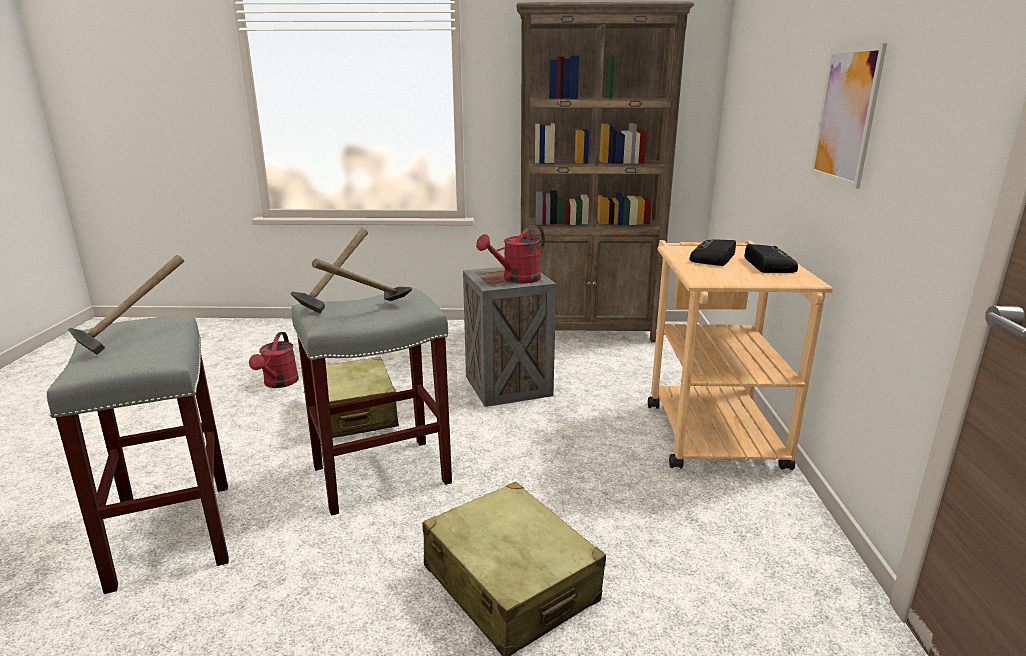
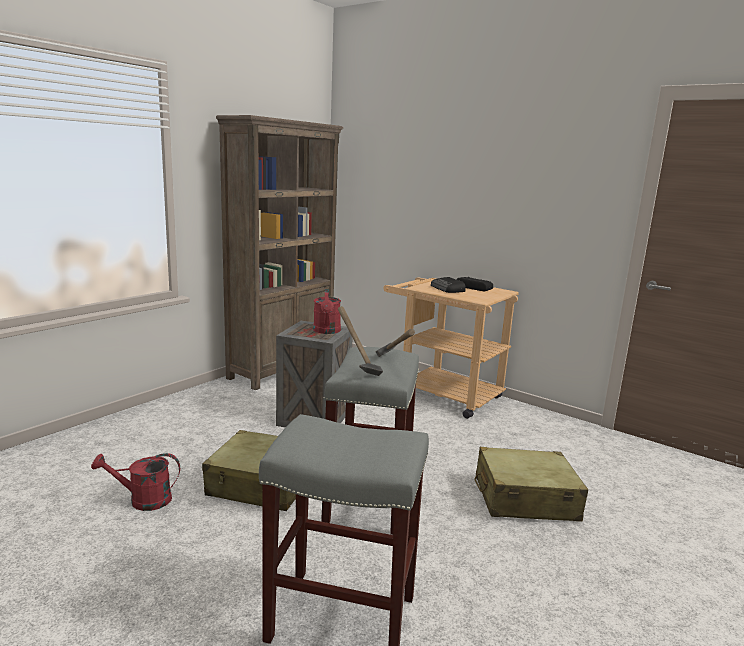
camera: 55 degrees left, 5 degrees down
(134, 338) = (336, 437): hammer -> none
(279, 383) = (143, 500): red watering can -> red watering can turned 135 degrees clockwise
(846, 115) = (504, 204): picture -> none

